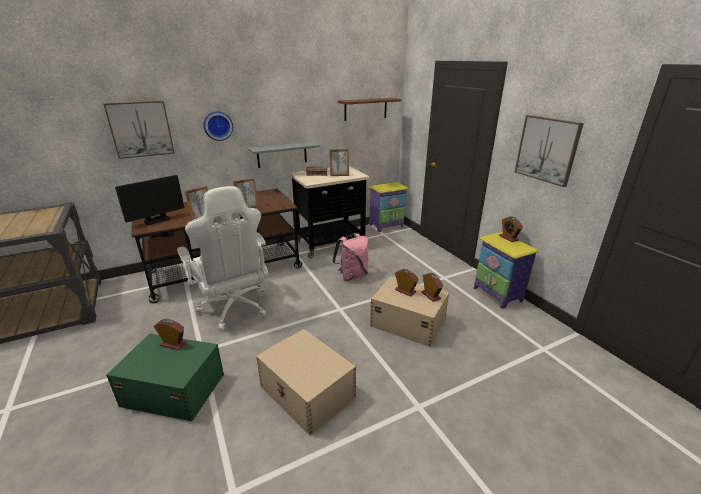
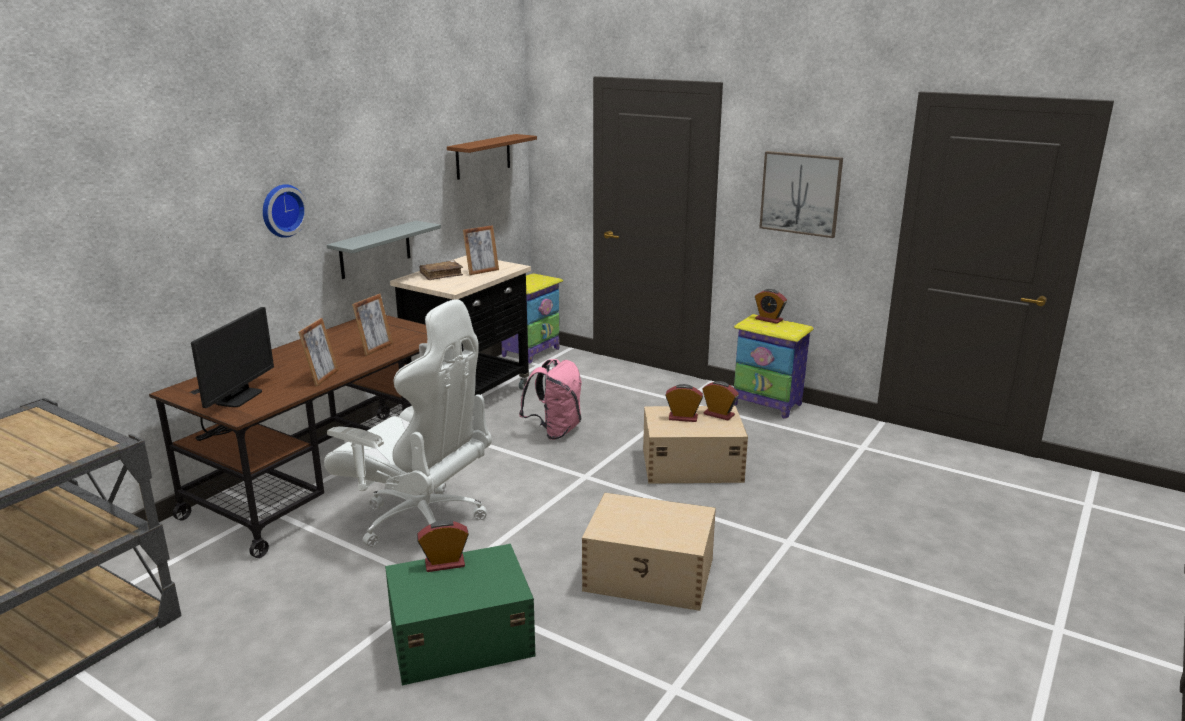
camera: 30 degrees left, 5 degrees down
(141, 129) = (163, 232): picture -> none

